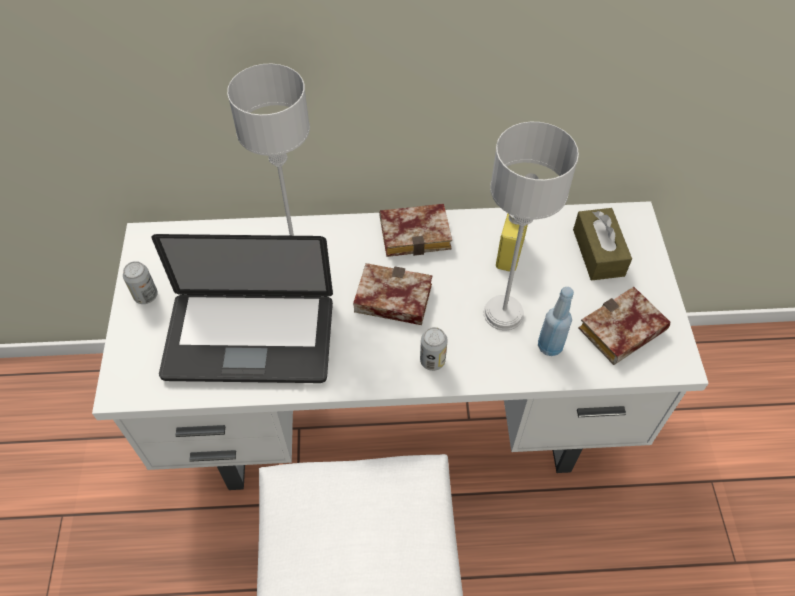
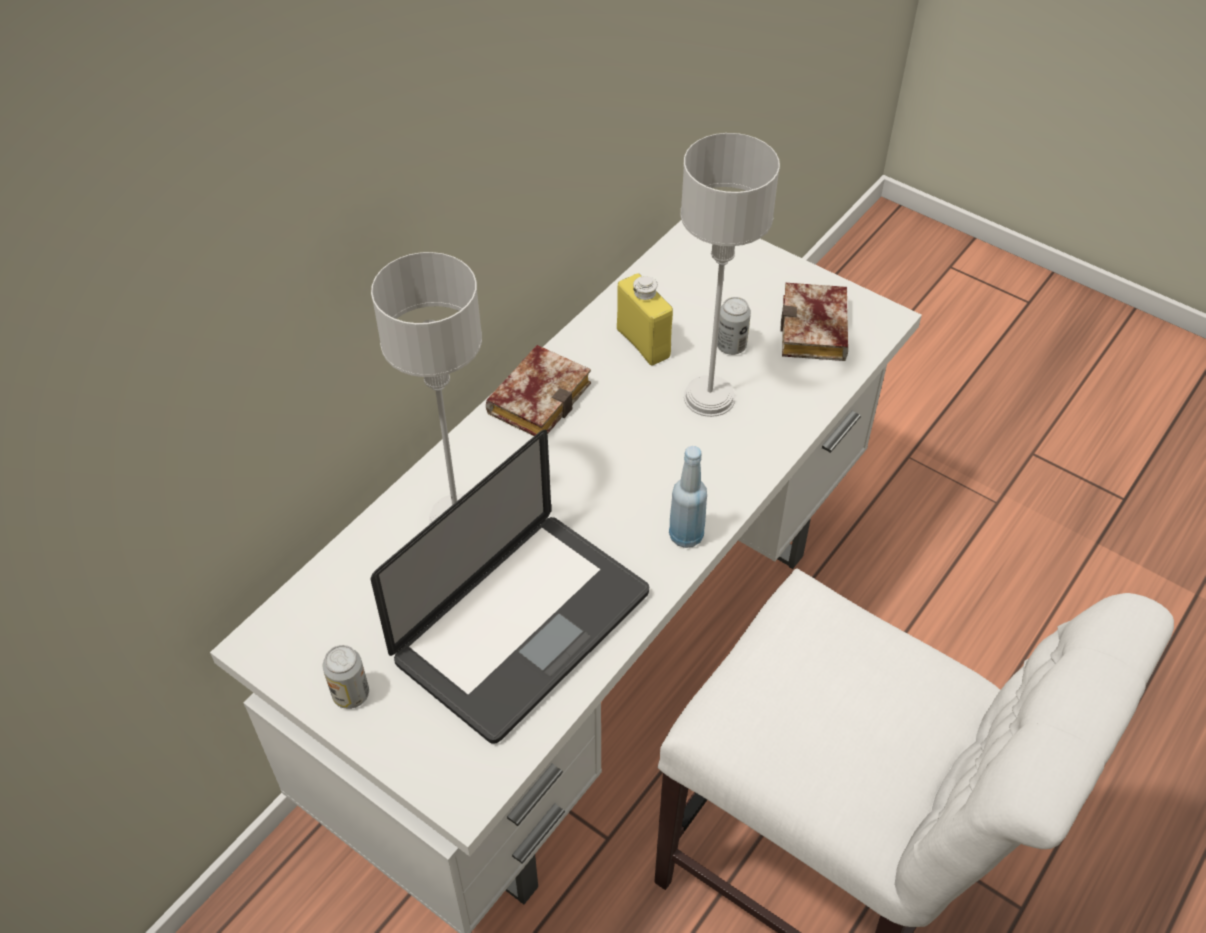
camera: 50 degrees left, 5 degrees down
(389, 300) = (600, 474): book -> none
(432, 361) = (709, 488): can -> can (731, 346)
(549, 346) = (780, 390): blue bottle -> blue bottle (686, 535)
(598, 252) = (712, 283): brown tissue box -> none

